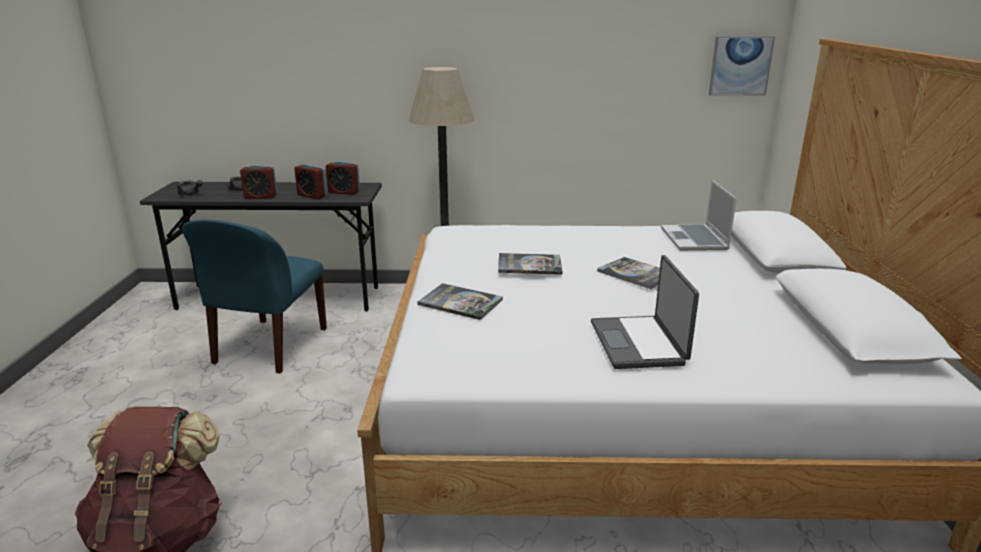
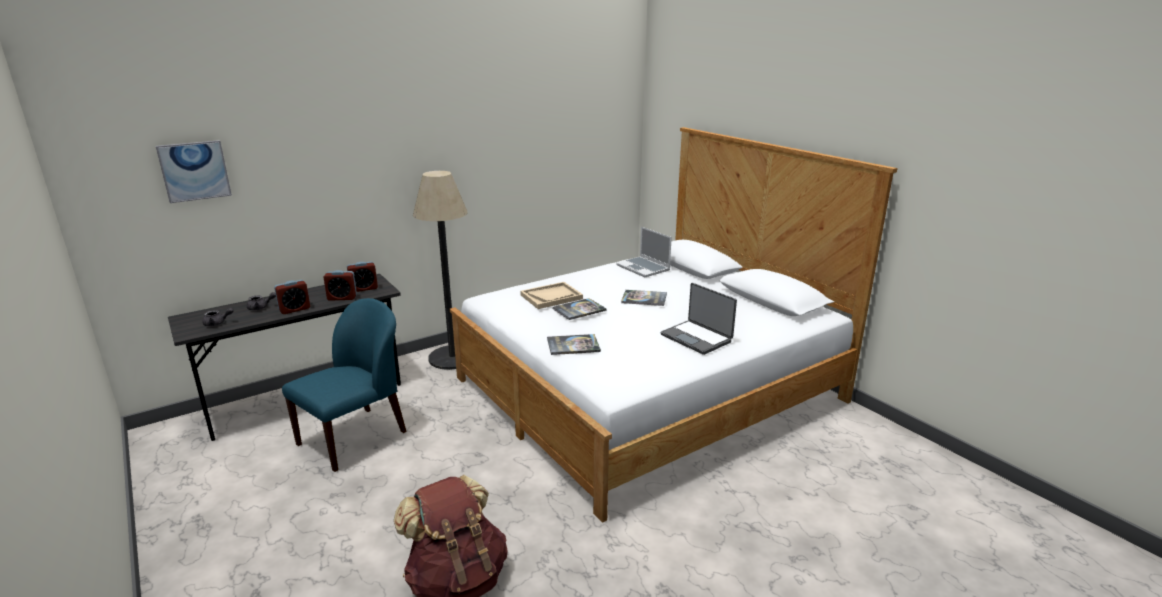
camera: 35 degrees left, 0 degrees up
(269, 347) = (354, 437): blue chair -> blue chair turned 120 degrees counterclockwise
(519, 243) = (551, 297): none -> beige tray
(740, 66) = (618, 143): picture -> picture (194, 171)

